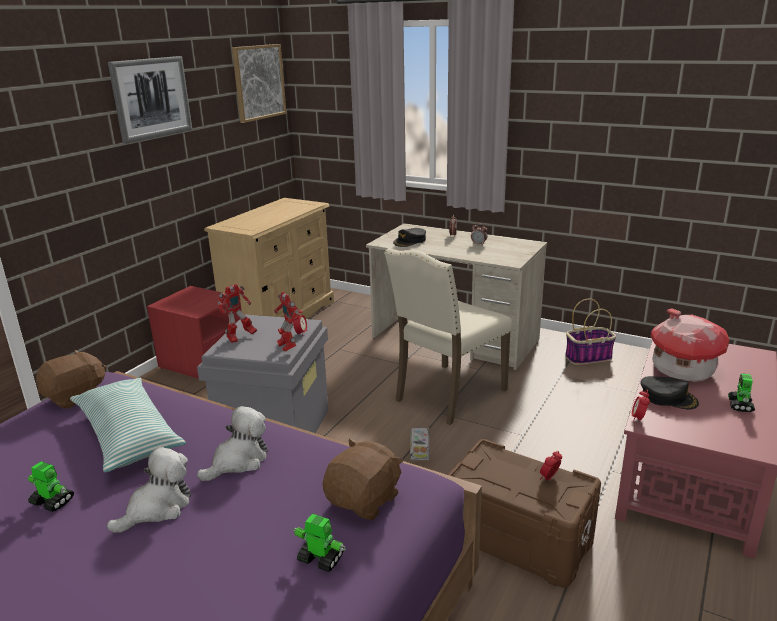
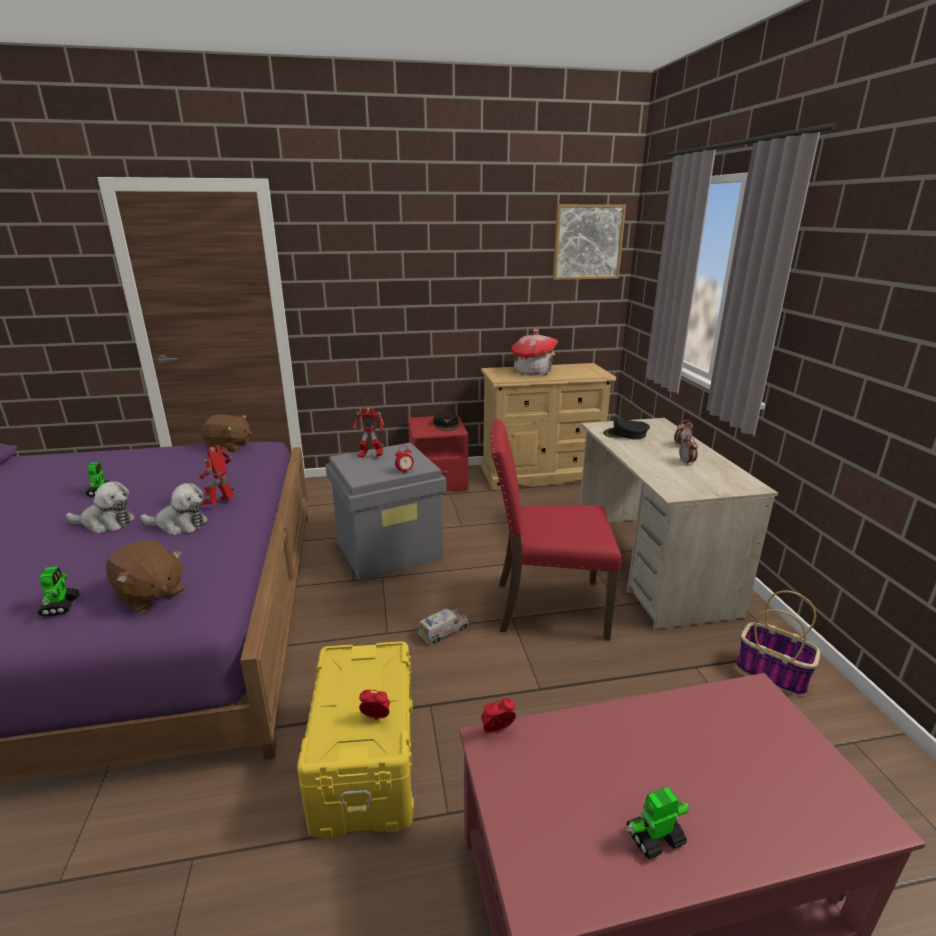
camera: 50 degrees right, 0 degrees up
(128, 434) = (191, 478): pillow -> none
(151, 98) = (448, 244): picture -> none
(287, 347) = (375, 476): toy robot -> toy robot (221, 503)
(364, 500) = (150, 595): brown plush toy -> brown plush toy turned 45 degrees clockwise
(447, 395) = (547, 607): beige chair -> red chair
(518, 539) = (364, 762): brown storage box -> yellow storage box
(668, 397) = (585, 744): black cap -> black cap (446, 424)
(681, 369) = (683, 734): toy house -> toy house (533, 371)

